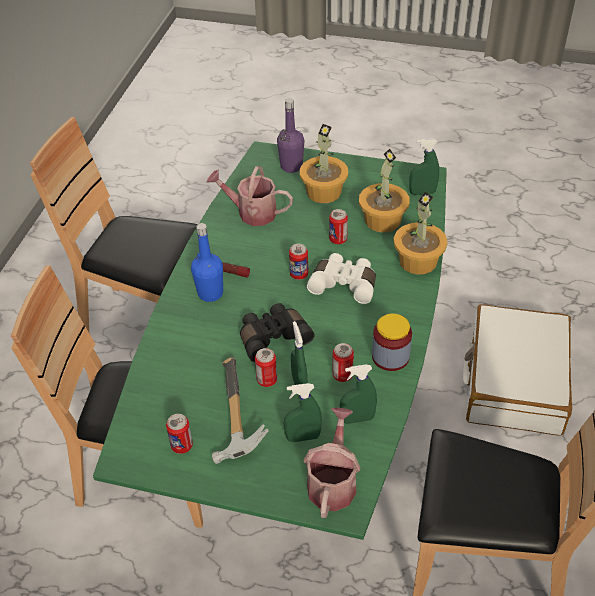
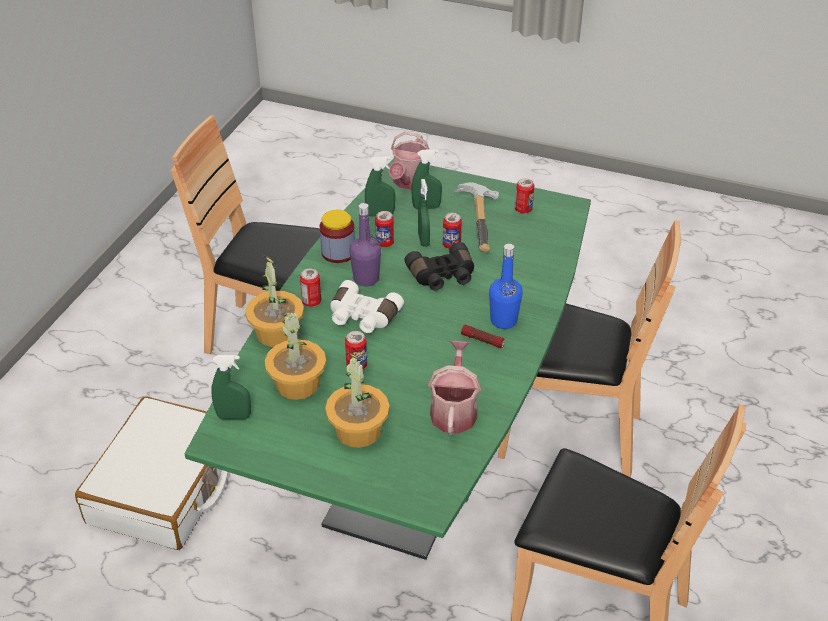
camera: 175 degrees left, 5 degrees down
(252, 212) = (454, 410): watering can -> watering can turned 105 degrees counterclockwise
(291, 166) = (394, 476): purple bottle -> purple bottle (366, 279)
(299, 274) = (408, 331): can -> can (311, 302)

